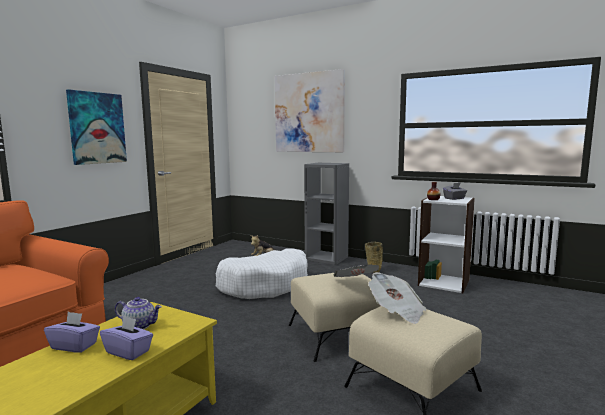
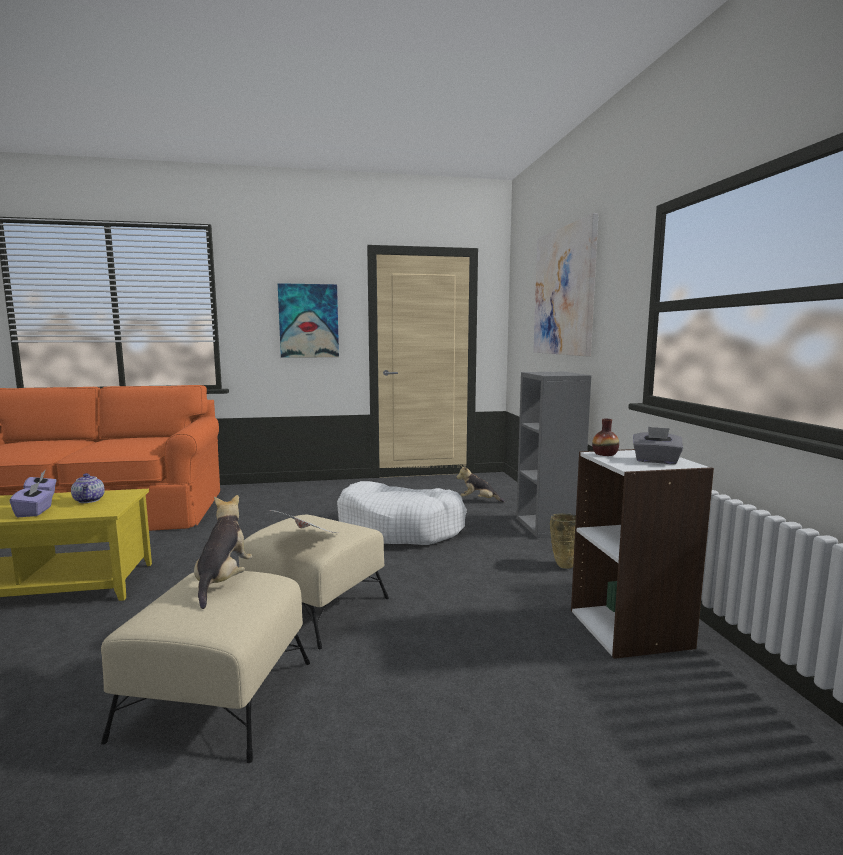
camera: 50 degrees right, 0 degrees up
(397, 311) = (223, 581): newspaper -> plush toy

